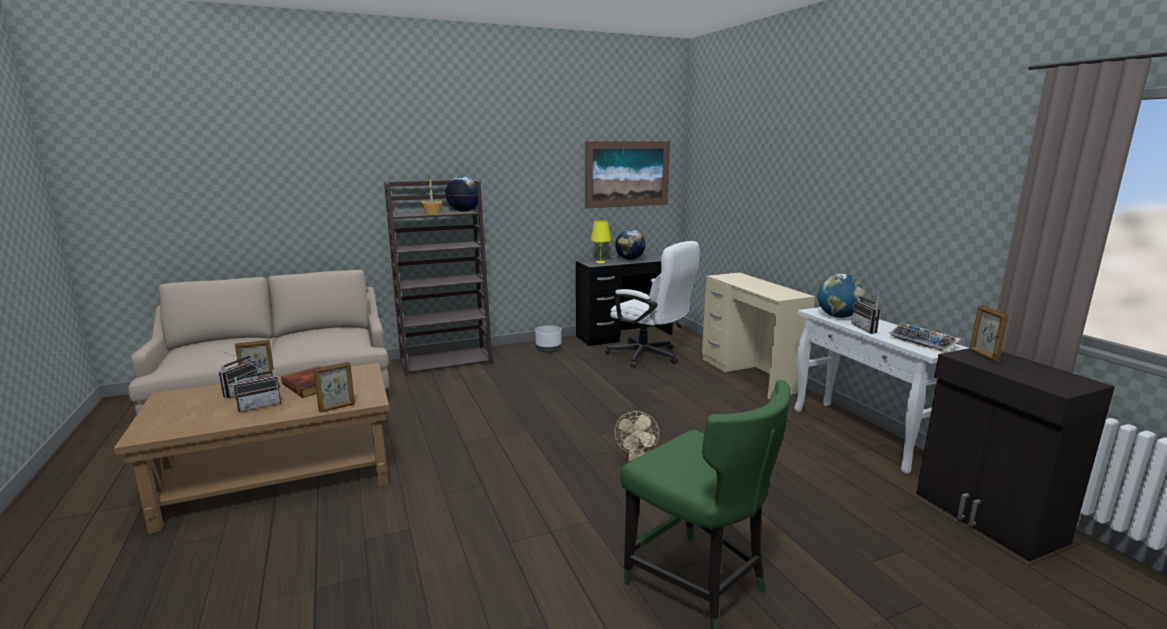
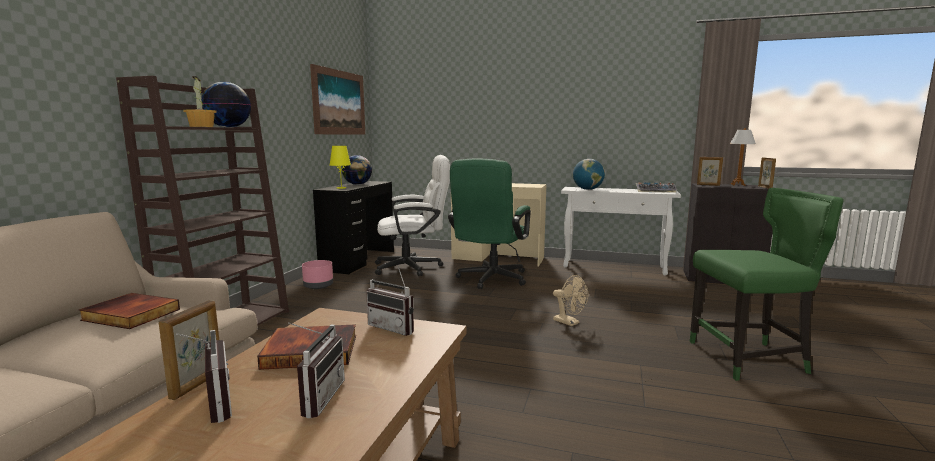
camera: 50 degrees left, 5 degrees down
(328, 336) = (129, 315): none -> book
(337, 408) = (428, 350): picture frame -> picture frame (765, 187)
(548, 349) = (318, 286): white planter -> pink planter
(679, 394) = (490, 280): none -> green office chair
(867, 329) = (618, 191): radio -> radio (395, 327)
(1045, 370) = (737, 185): none -> table lamp

